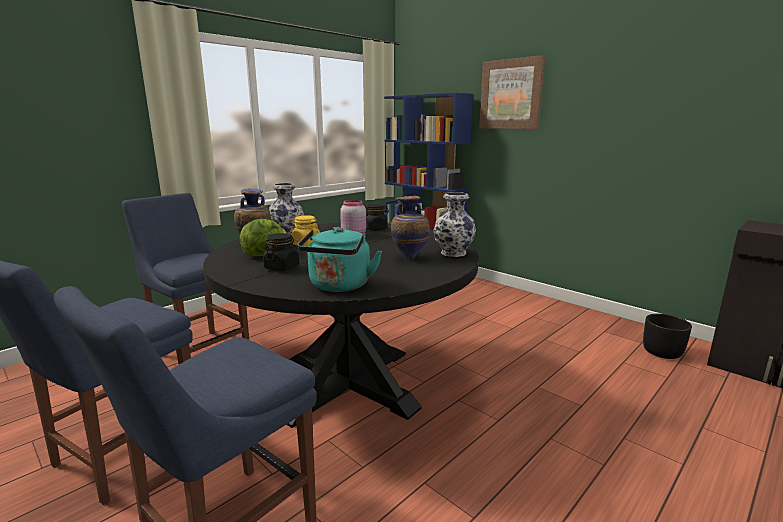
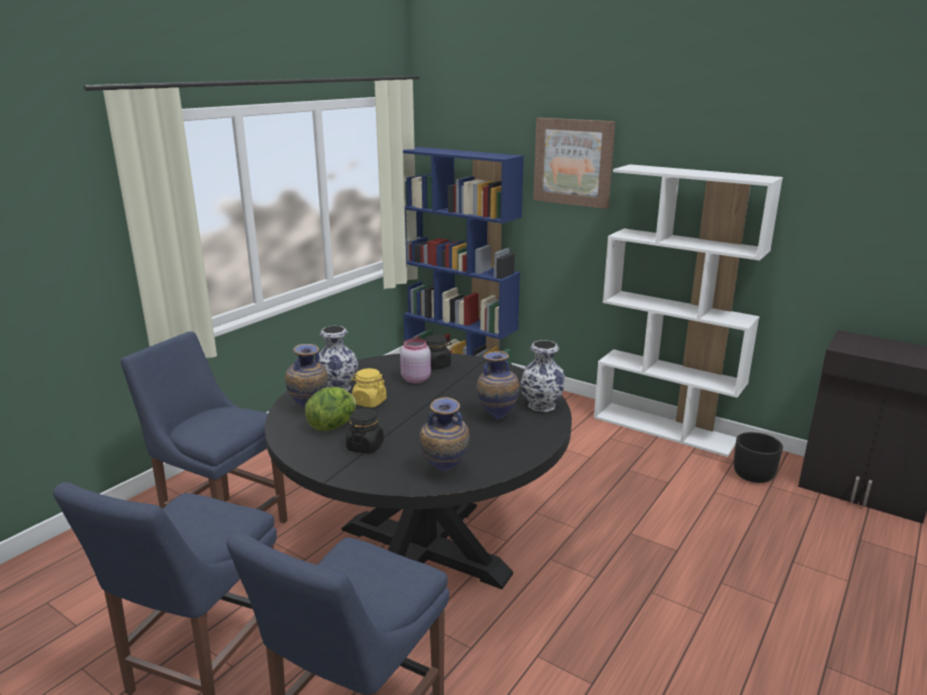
camera: 10 degrees left, 5 degrees up
(339, 286) = (444, 472): turquoise kettle -> vase
(581, 313) = (665, 428): none -> white bookcase

